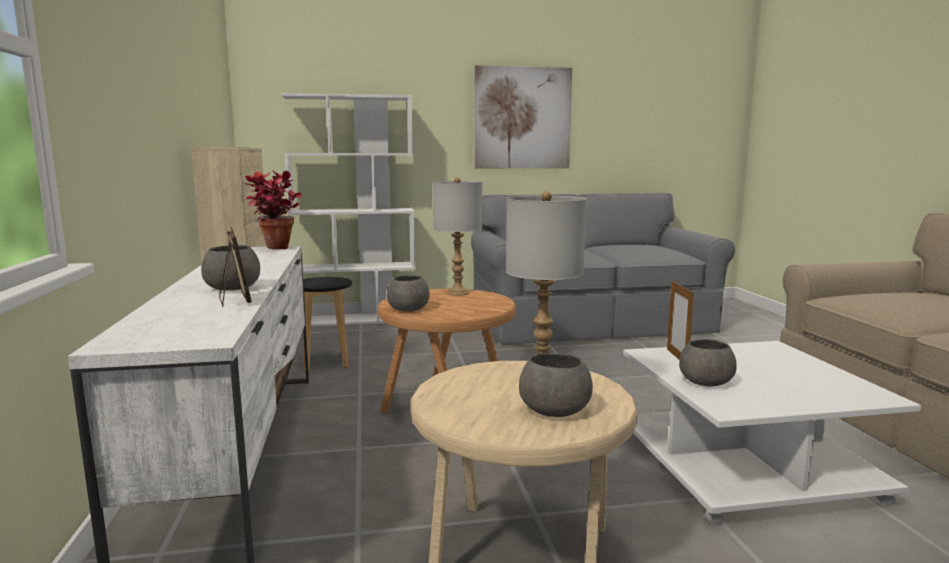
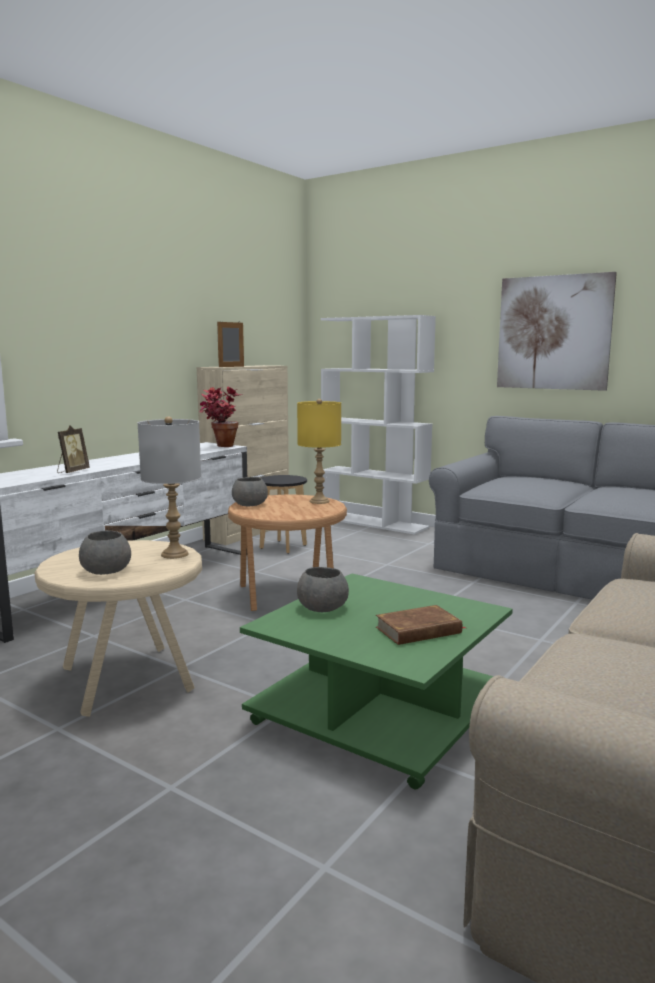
camera: 45 degrees right, 0 degrees up
(233, 288) = (101, 465): grey bowl -> none
(457, 293) = (319, 501): grey table lamp -> yellow table lamp
(677, 357) = (366, 589): picture frame -> picture frame (231, 366)
(748, 467) = (380, 713): white coffee table -> green coffee table
(801, 373) = (419, 630): none -> brown book

